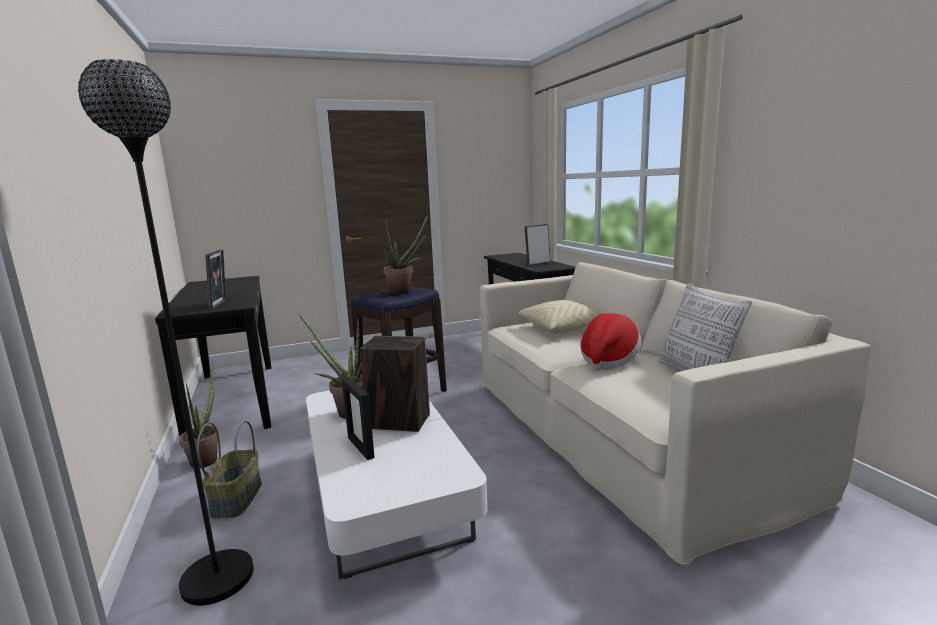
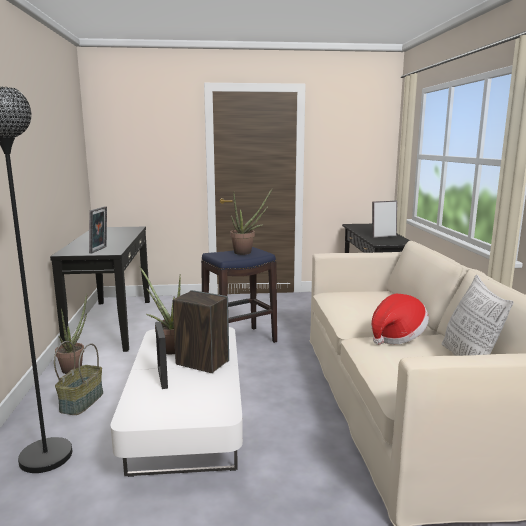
camera: 15 degrees right, 0 degrees up
(563, 328) = (379, 301): beige pillow -> none

